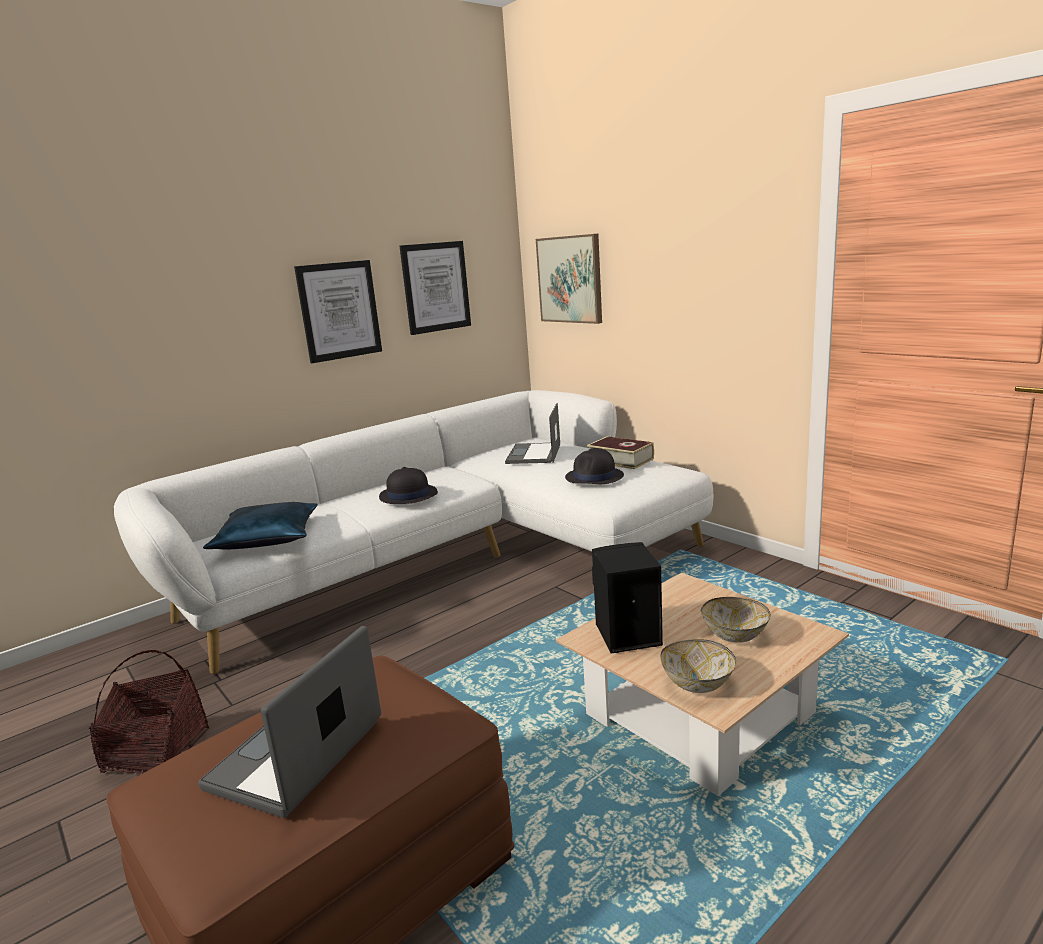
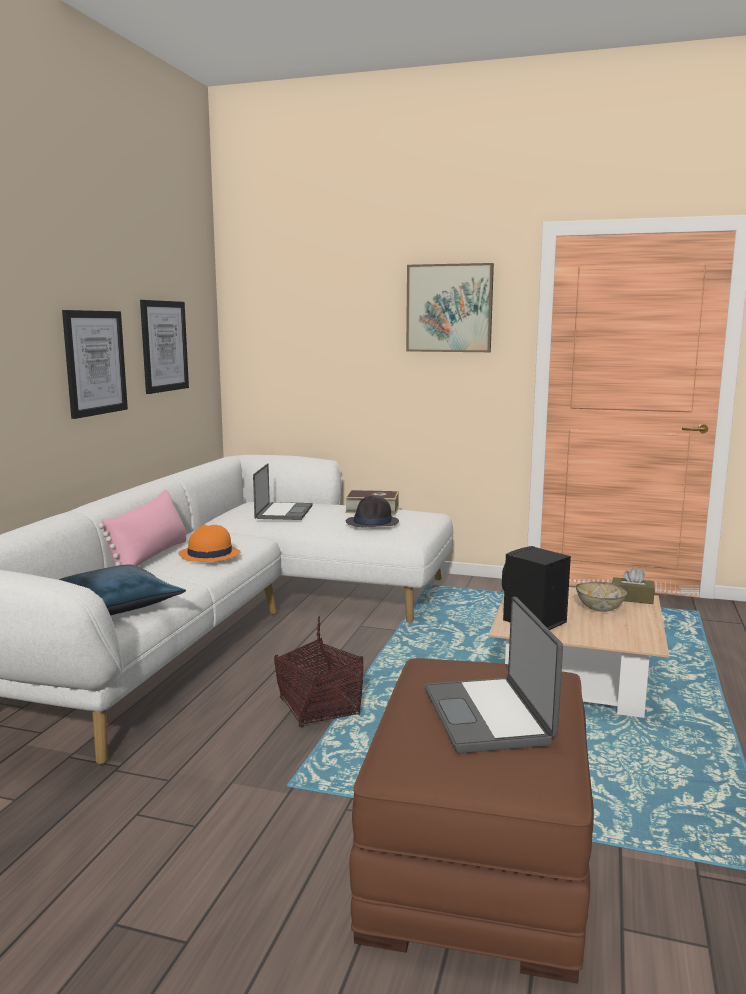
camera: 35 degrees left, 5 degrees down
(156, 751) = (140, 838): basket -> basket (319, 708)
(368, 491) = (150, 557): none -> pink pillow
(408, 495) = (209, 554): black hat -> orange hat
(534, 454) = (284, 512): laptop -> laptop turned 150 degrees counterclockwise
(570, 279) = (284, 347): picture -> picture (449, 308)
(698, 684) = (620, 637): bowl -> none
(801, 630) = (632, 598): none -> brown tissue box

